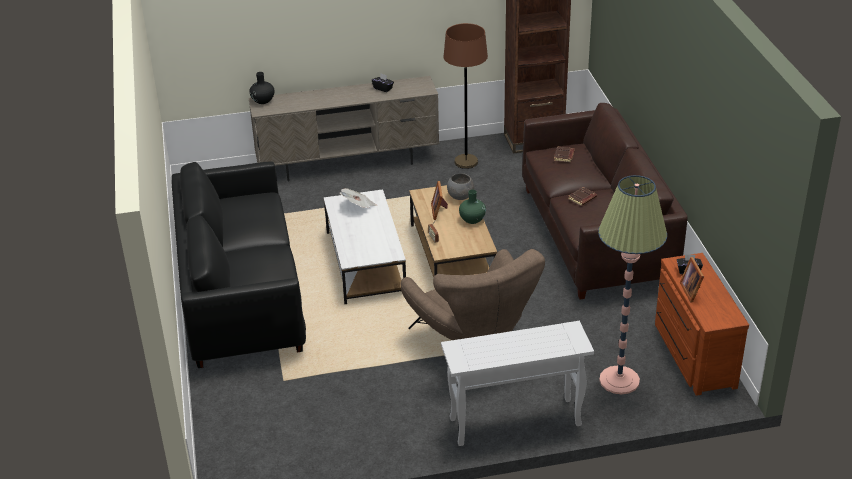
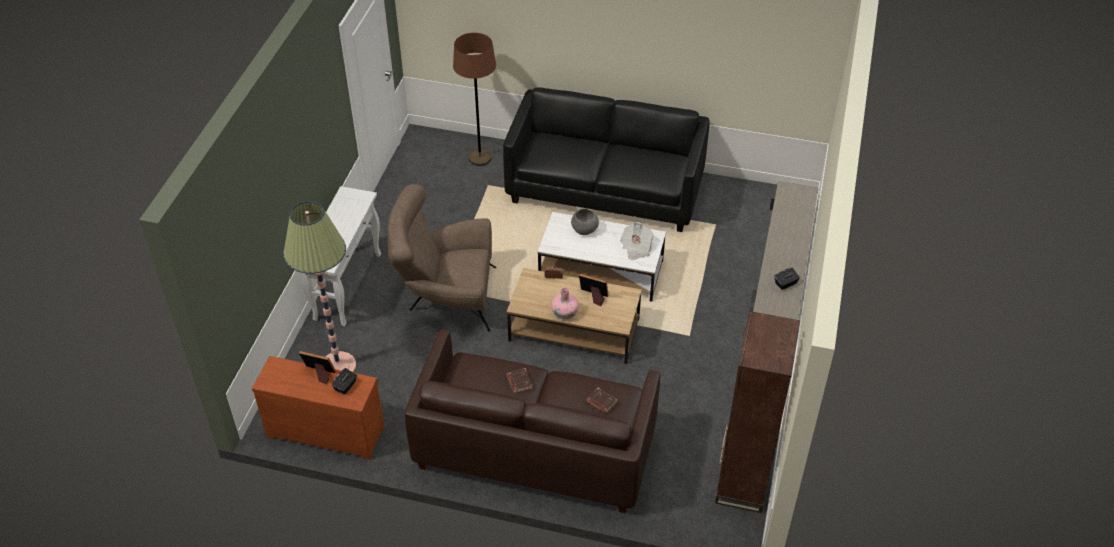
camera: 115 degrees right, 10 degrees up
(263, 100) = (806, 194): black vase -> none
(460, 196) = (607, 319): grey bowl -> grey bowl (584, 230)
(466, 162) = (728, 402): brown floor lamp -> brown floor lamp (480, 158)
(472, 219) = (564, 313): green vase -> pink vase

